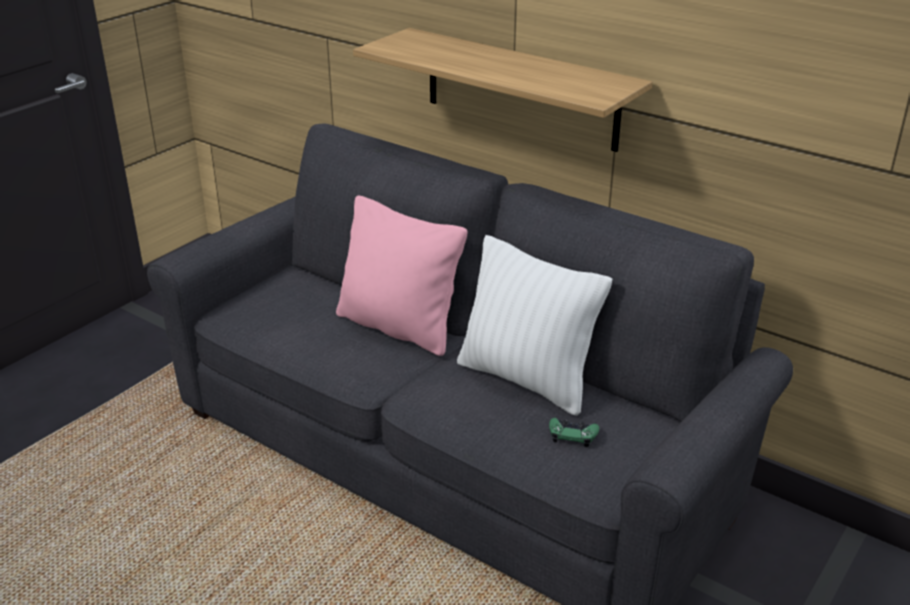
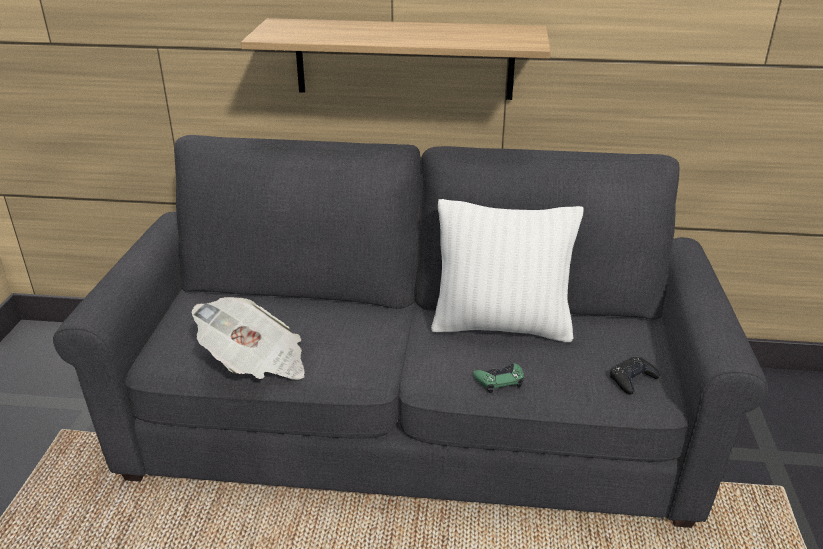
camera: 30 degrees left, 0 degrees up
(291, 341) = (256, 363): none -> newspaper
(399, 327) = (347, 316): pink pillow -> none
(572, 435) = (584, 359): green game controller -> green game controller (499, 381)
(600, 469) = (632, 379): none -> black game controller

